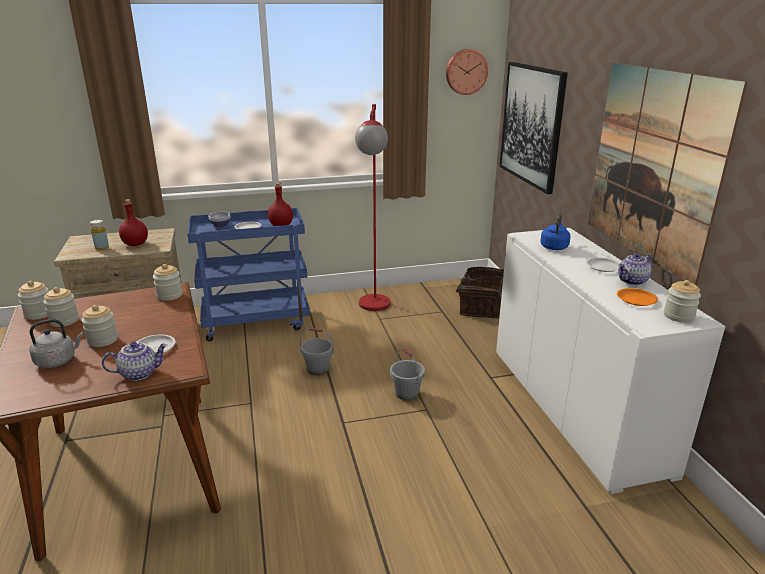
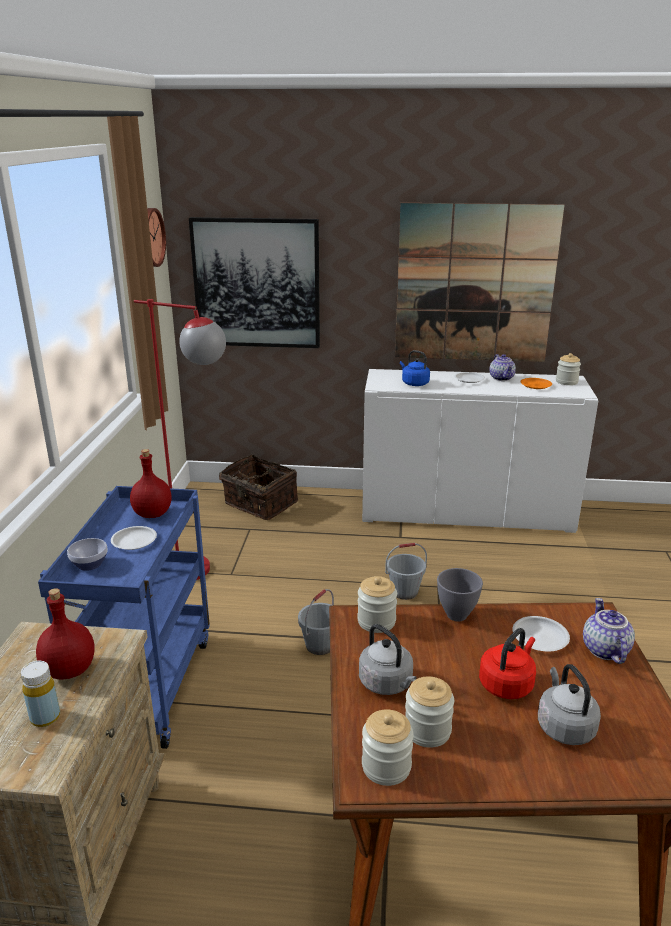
camera: 70 degrees left, 0 degrees up
(102, 340) = (507, 684): jar -> red kettle
(107, 306) = (387, 684): none -> grey kettle
(179, 318) = (458, 615): none -> grey bowl

